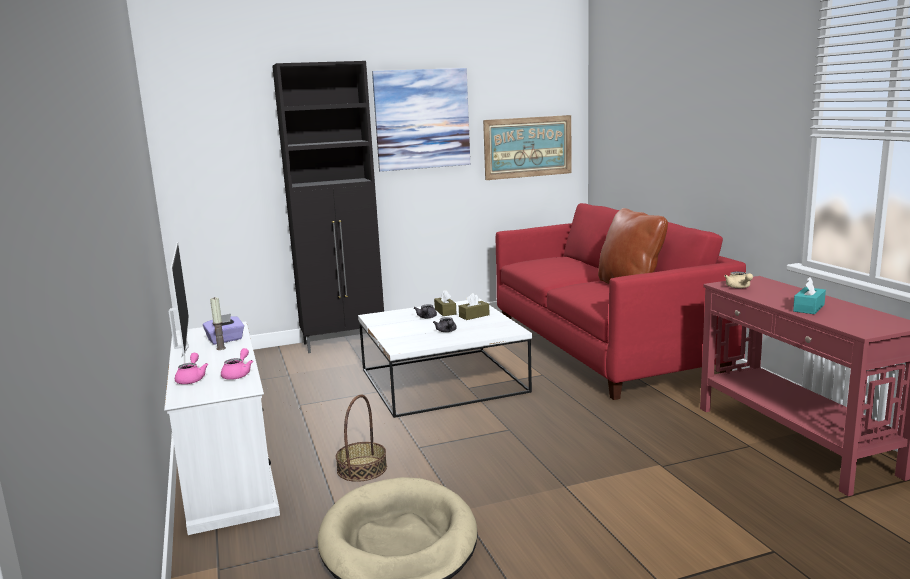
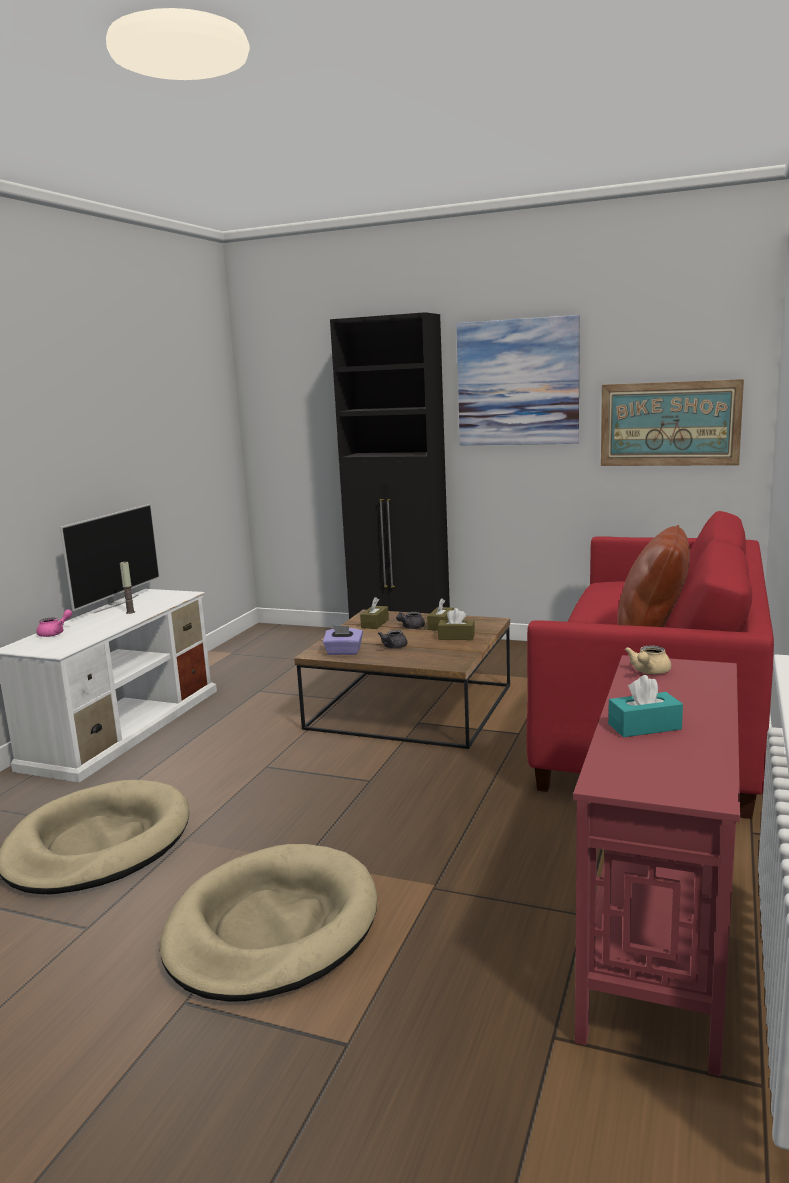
camera: 40 degrees right, 0 degrees up
(225, 340) = (150, 605): purple tissue box -> purple tissue box (343, 652)
(238, 374) = (84, 638): pink teapot -> none
(362, 469) = (193, 767): basket -> none
(394, 321) = (375, 624): none -> brown tissue box
(444, 381) = (412, 707): white coffee table -> brown coffee table
(624, 525) = (272, 928): none -> beige dog bed

